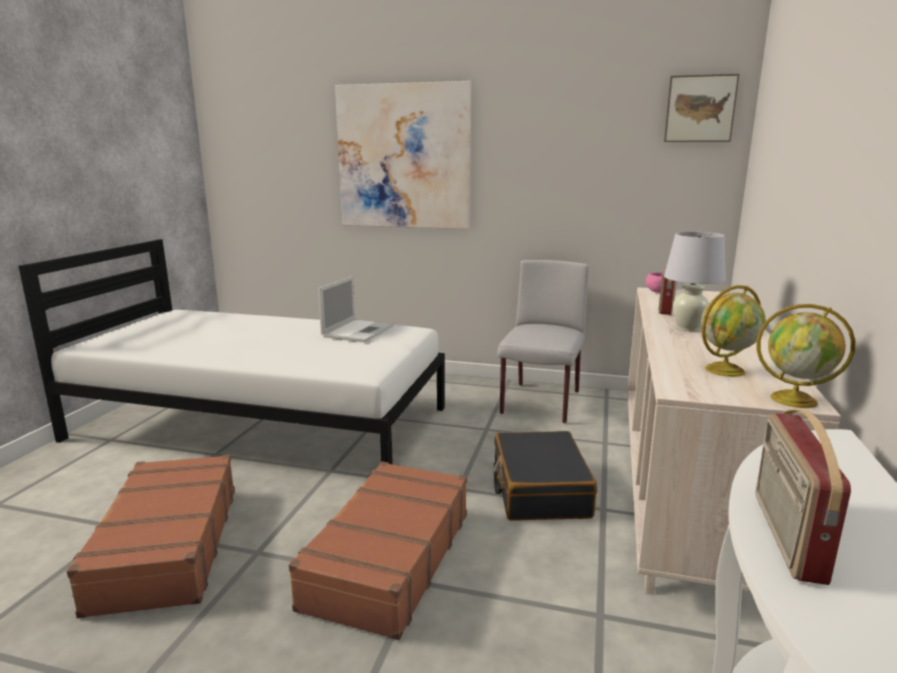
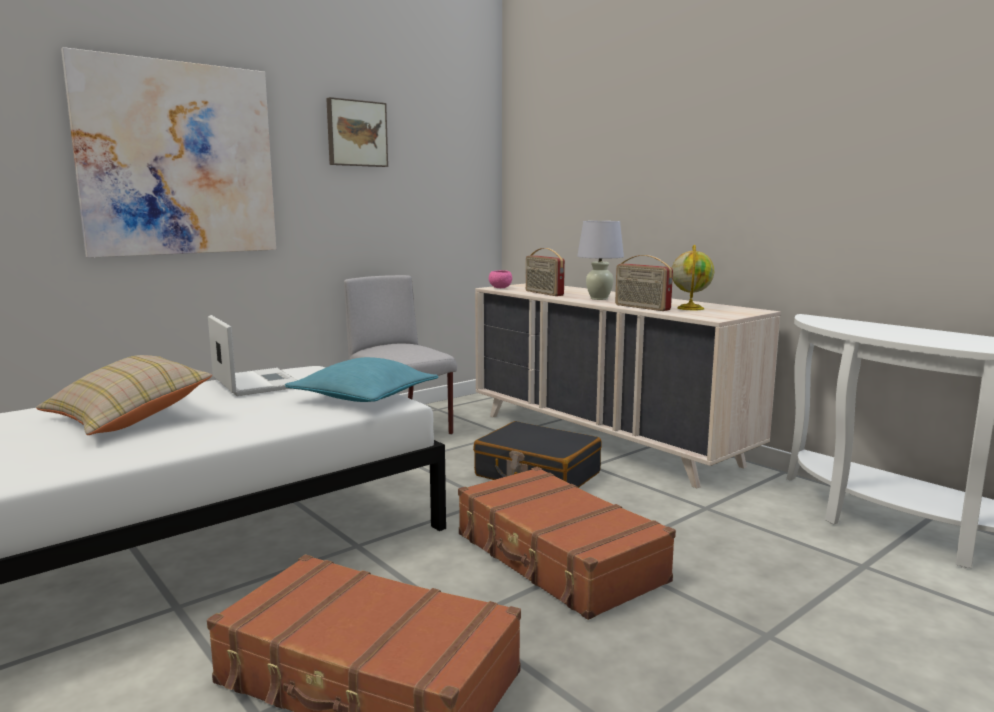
camera: 55 degrees left, 5 degrees down
(253, 334) = (128, 418): none -> beige pillow
(365, 363) = (364, 397): none -> turquoise pillow
(699, 109) = (468, 127): picture -> picture (356, 133)
(785, 536) = (908, 338): radio -> radio (641, 307)
(795, 400) = (752, 310): globe -> none

